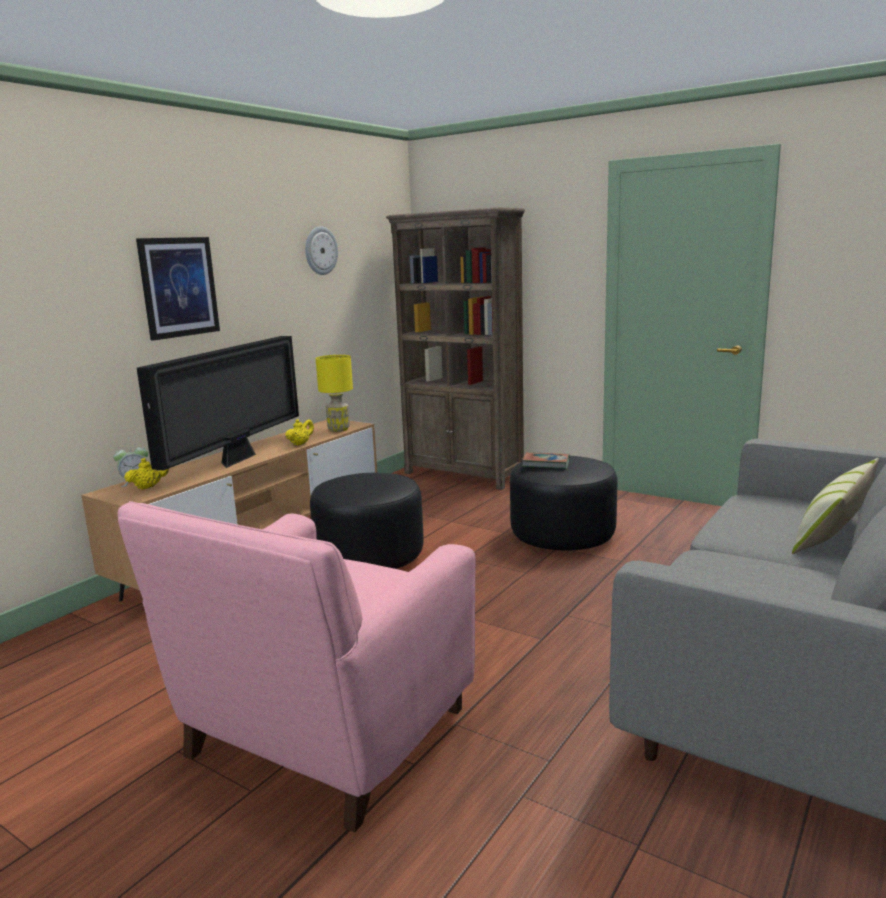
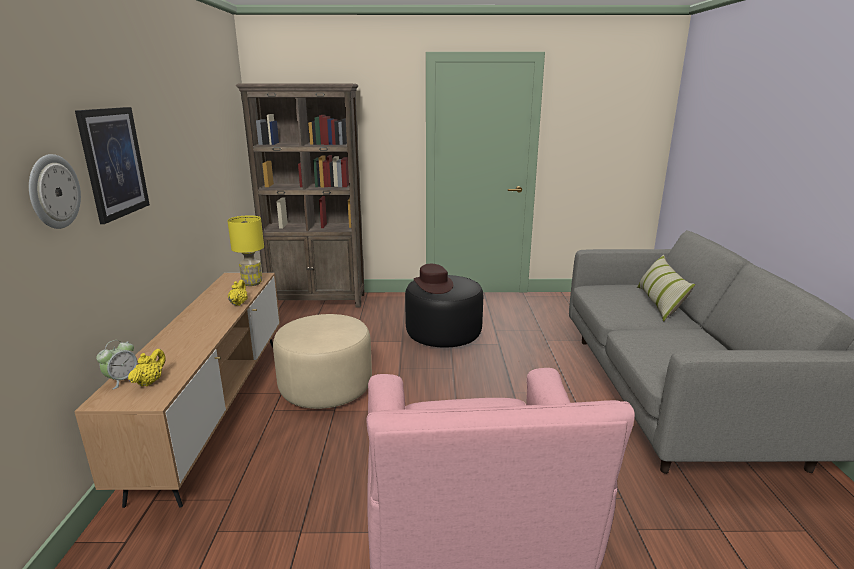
camera: 35 degrees left, 5 degrees up
(238, 459) = (201, 331): television -> none
(320, 251) = (199, 117): wall clock -> wall clock (53, 191)
(370, 557) = (326, 388): black ottoman -> beige ottoman
(546, 464) = (433, 285): book -> brown hat

